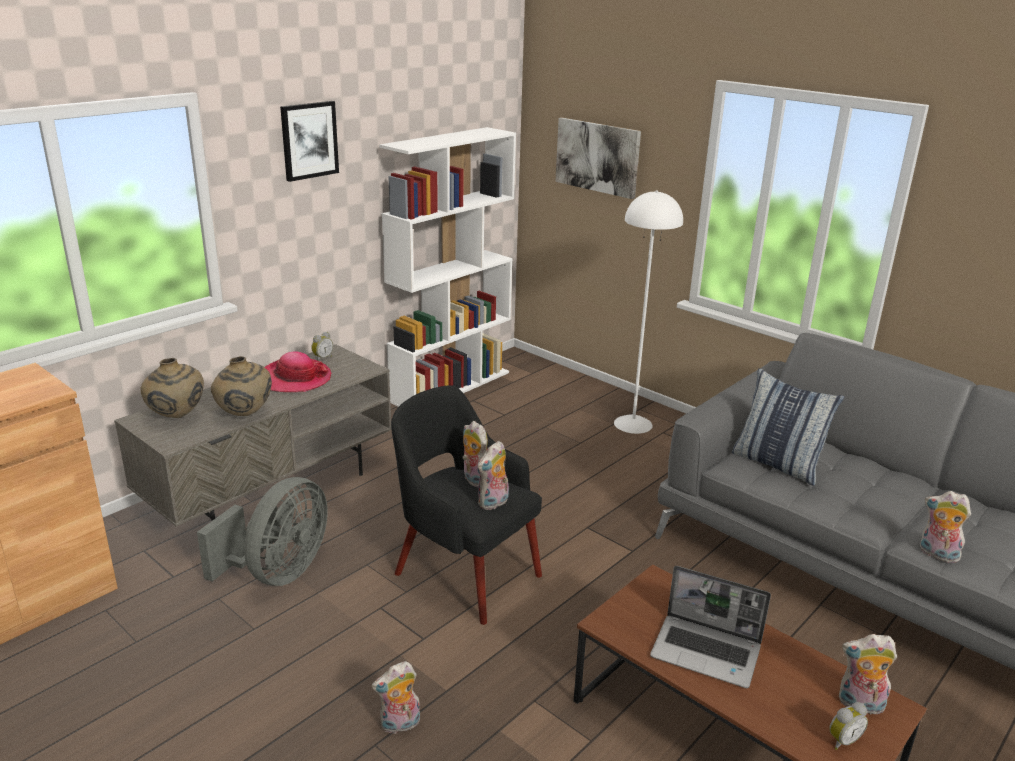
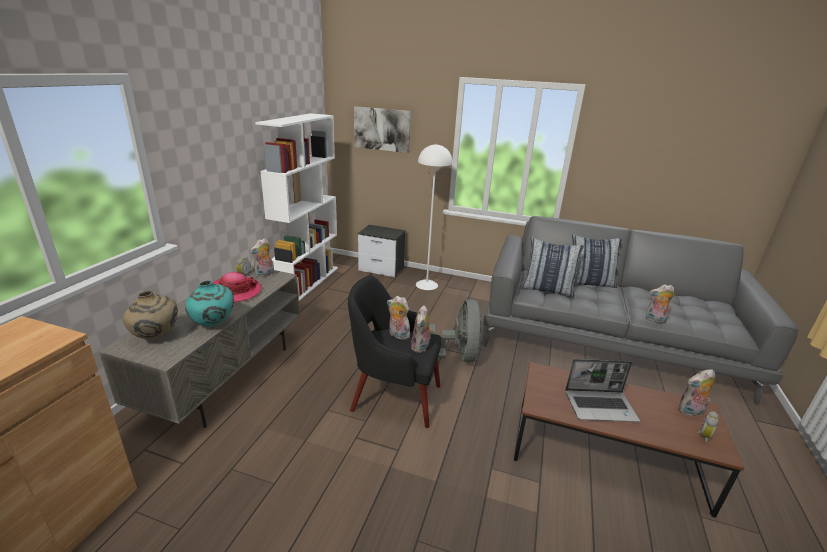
camera: 25 degrees left, 0 degrees up
(244, 415) = (213, 325): beige vase -> turquoise vase
(278, 573) = (267, 435): grey fan -> grey fan (458, 357)
(309, 140) = (211, 117): picture -> none
(399, 725) = (423, 518): plush toy -> plush toy (265, 275)
(576, 386) = (382, 269): none -> nightstand
(870, 469) = (589, 283): none -> pillow

